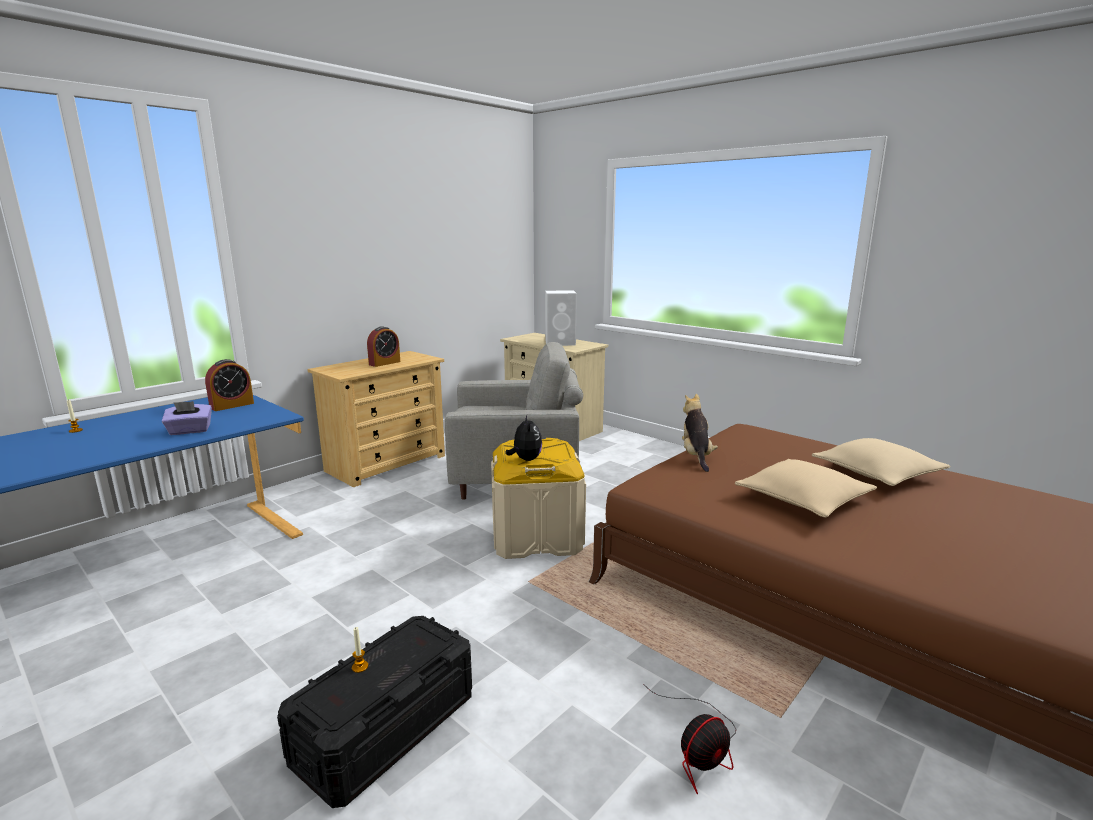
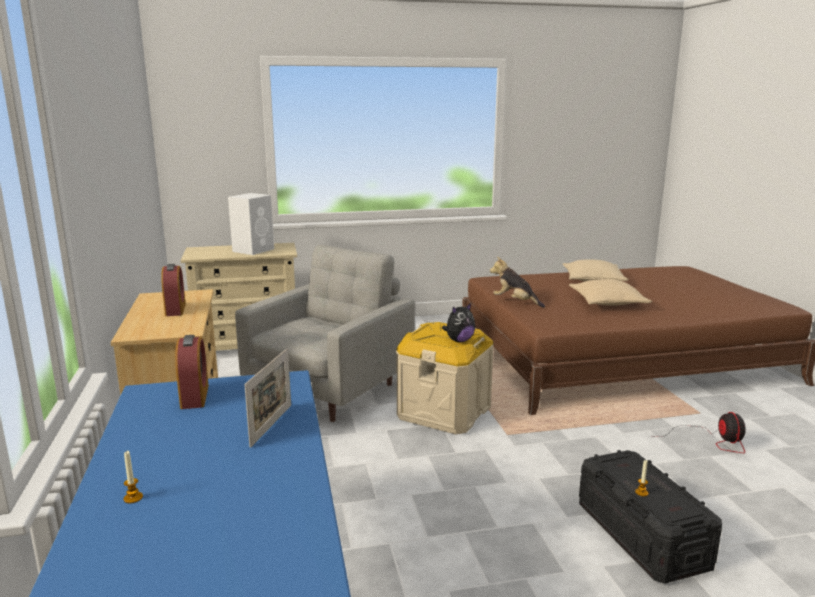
camera: 55 degrees left, 0 degrees up
(190, 431) = (271, 425): purple tissue box -> picture frame
(525, 459) = (459, 341): plush toy -> plush toy turned 120 degrees clockwise

